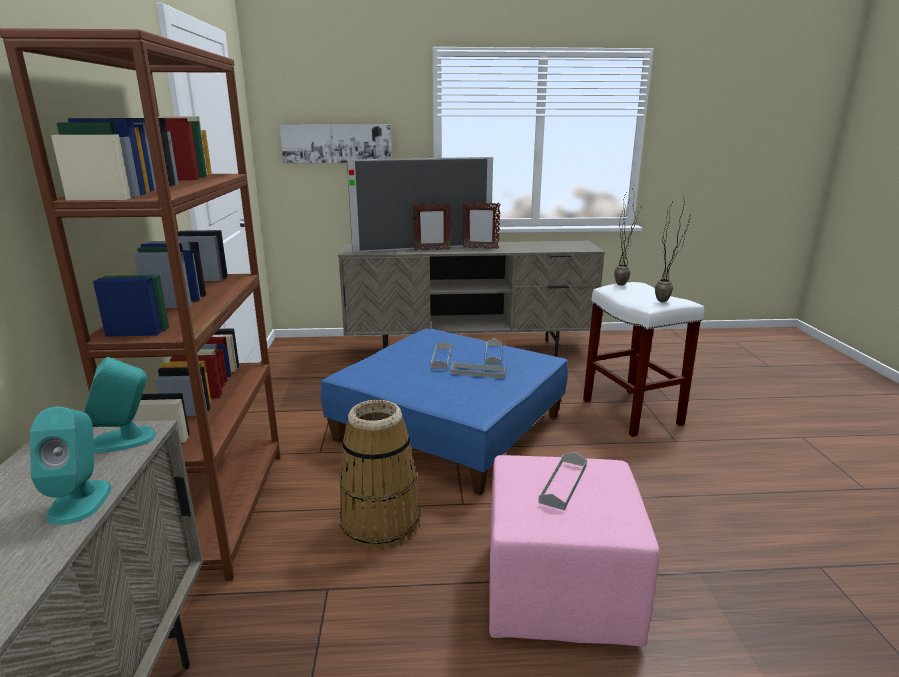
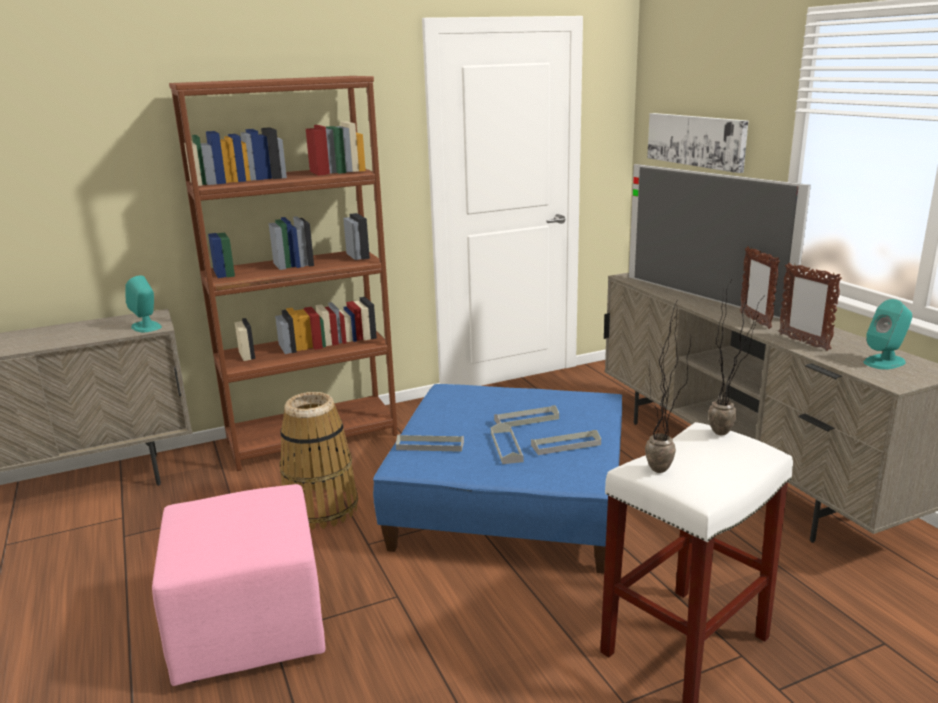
camera: 70 degrees right, 0 degrees up
(80, 501) = (80, 338): turquoise speaker -> turquoise speaker (884, 362)
(432, 250) = (698, 302): picture frame -> picture frame (803, 342)
(563, 484) = (240, 518): grey tray -> grey tray (430, 445)

